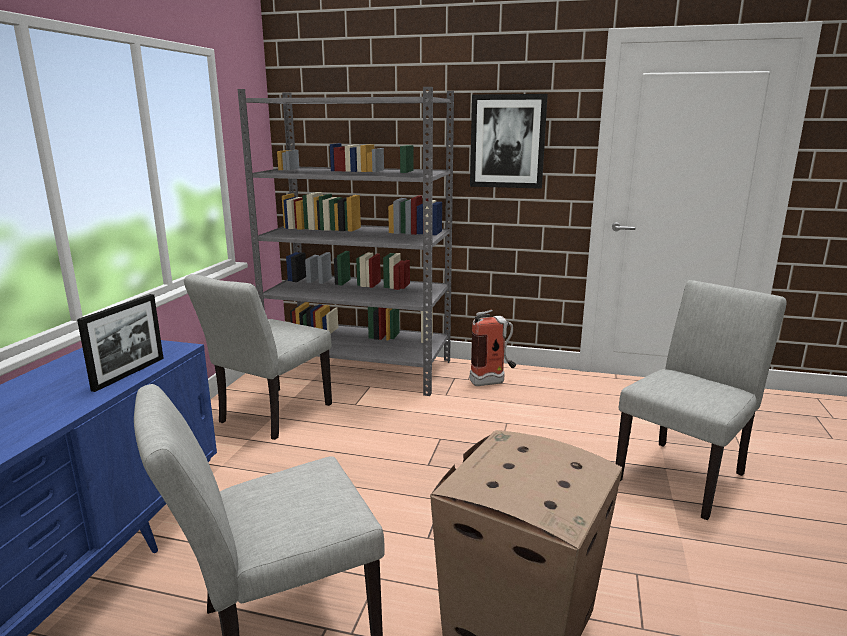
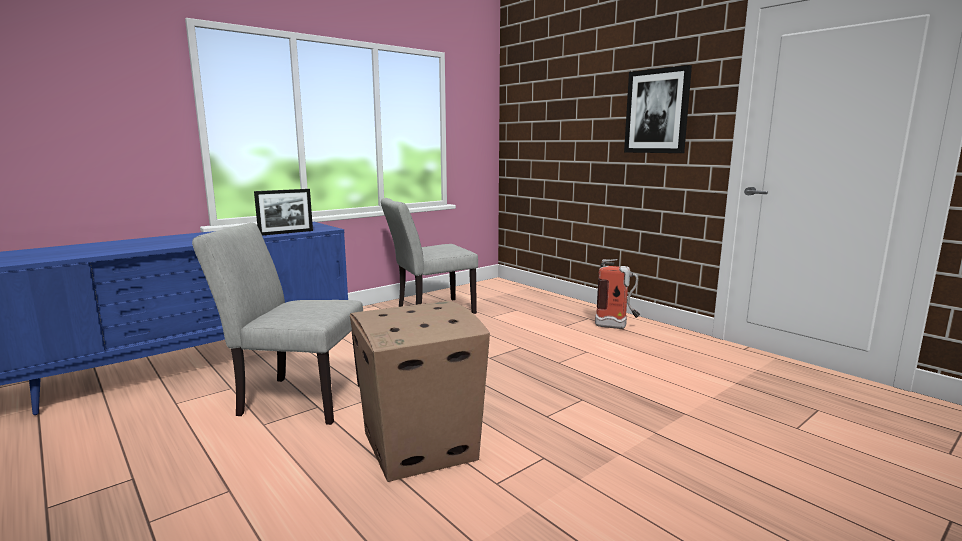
camera: 35 degrees right, 5 degrees down
(360, 368) = (525, 299): grey bookcase -> none
(685, 473) = (700, 422): grey chair -> none

